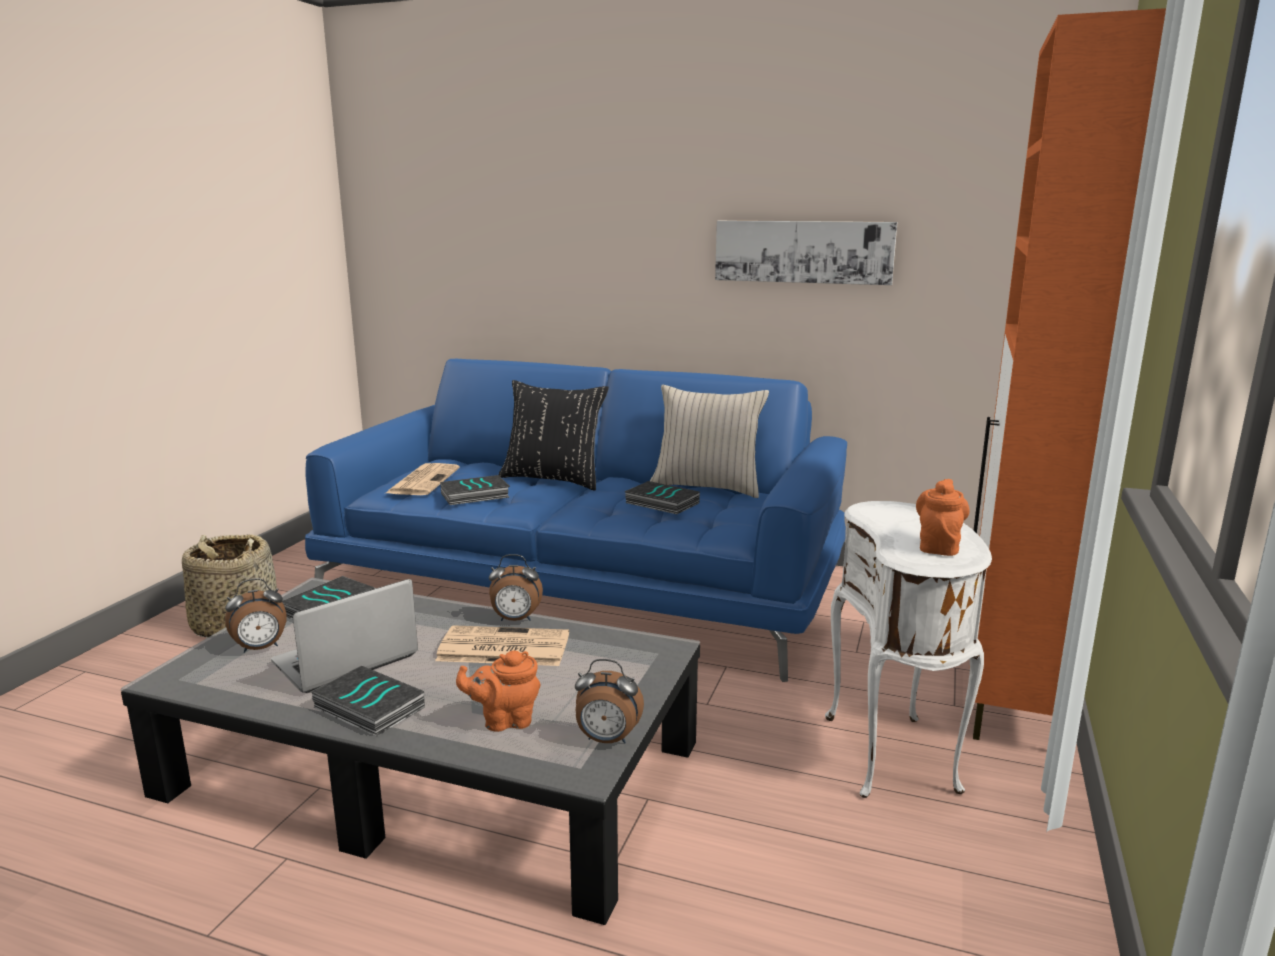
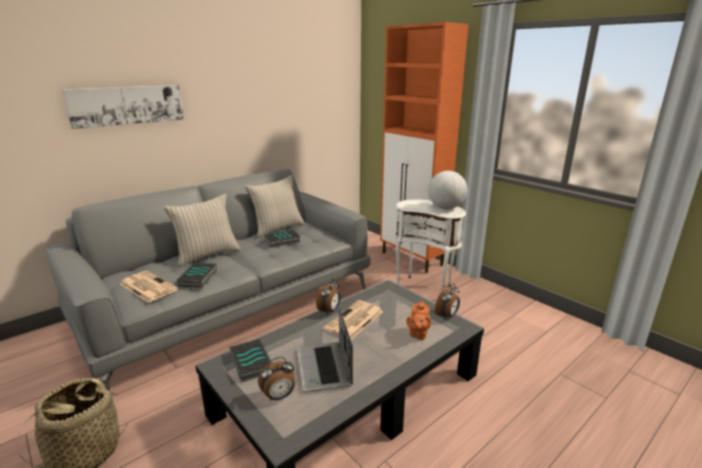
camera: 60 degrees left, 5 degrees up
(260, 648) = (279, 396): alarm clock -> alarm clock turned 60 degrees clockwise
(366, 708) = (380, 368): book -> none
(554, 479) = (207, 254): black pillow -> beige pillow
(586, 586) = (231, 304): blue sofa -> grey sofa
(803, 251) = (265, 107): picture -> picture (127, 105)
(938, 546) = (445, 208): orange teapot -> globe

